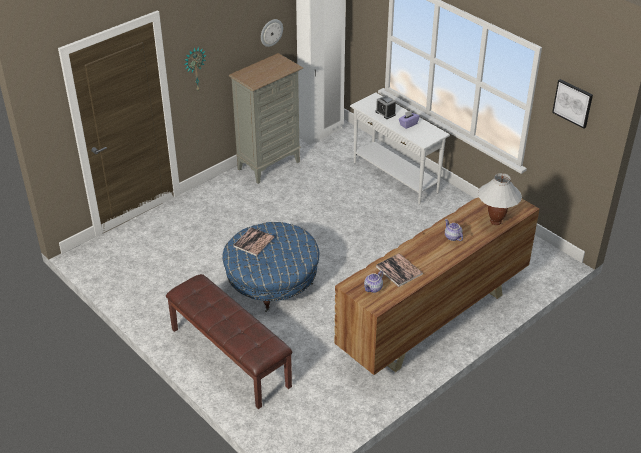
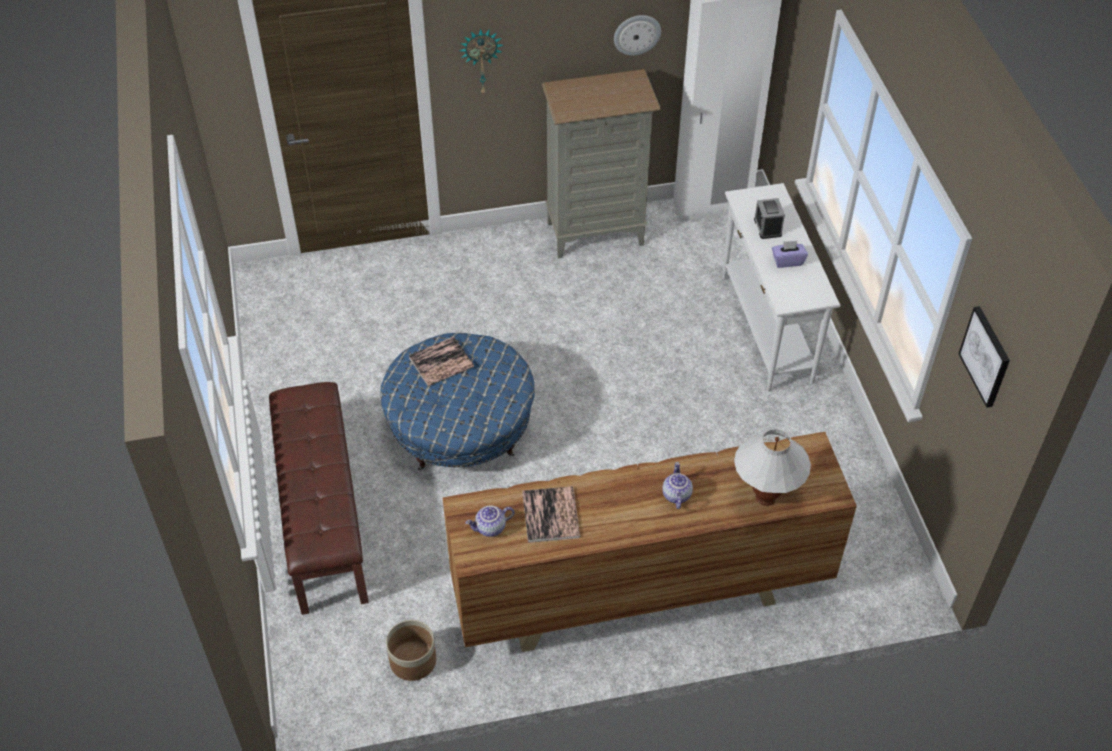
camera: 30 degrees right, 10 degrees up
(340, 403) = (412, 661): none -> planter

